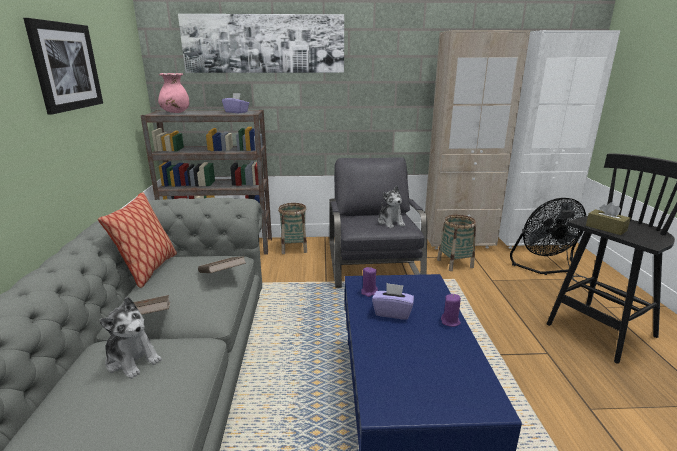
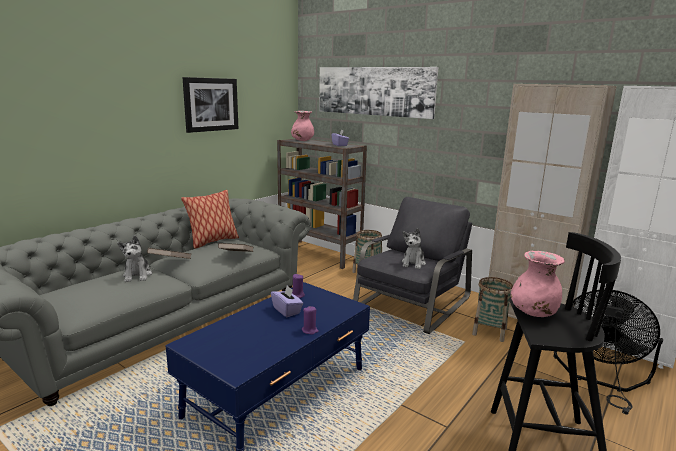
camera: 40 degrees right, 5 degrees down
(606, 228) = (533, 313): brown tissue box -> pink vase

